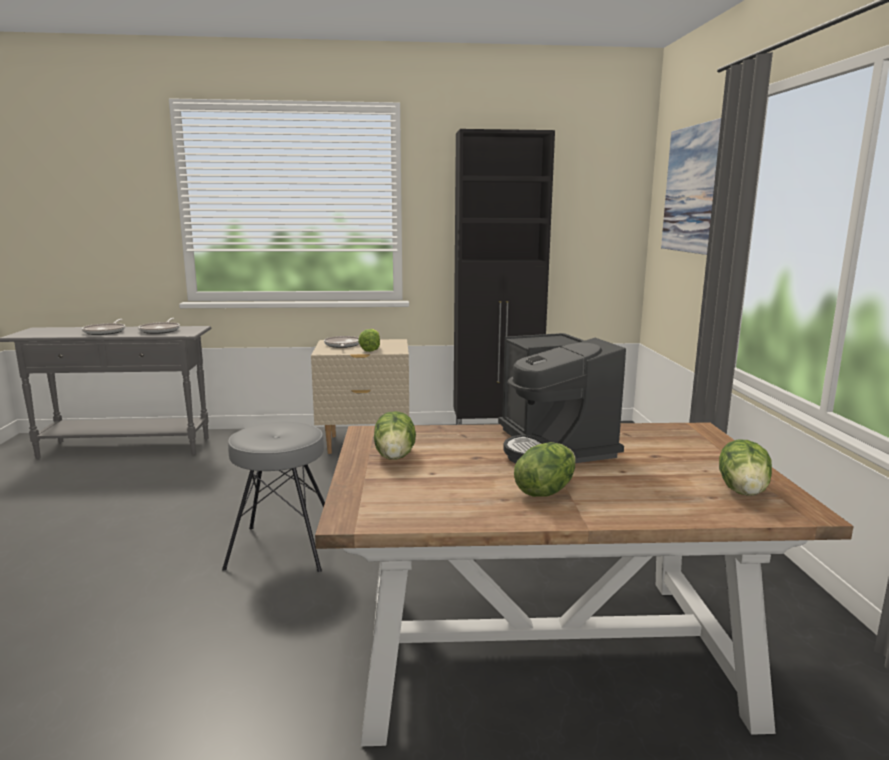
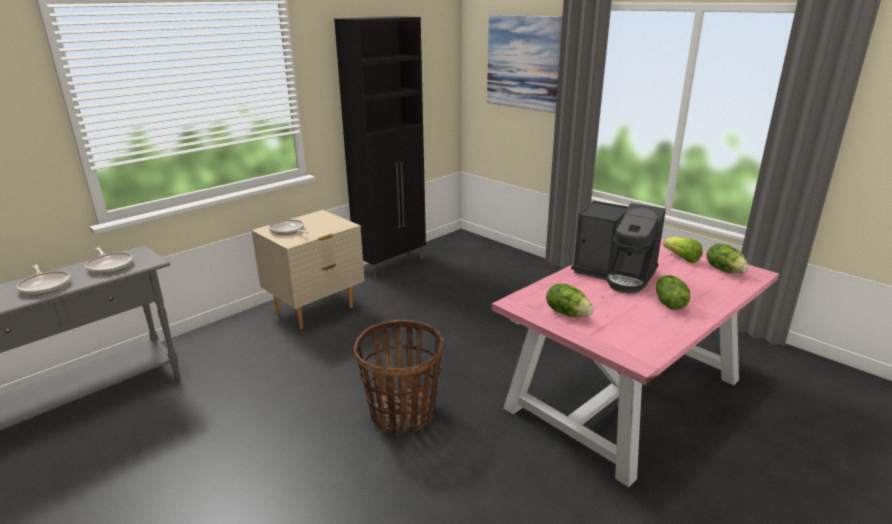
camera: 40 degrees left, 10 degrees up
(283, 549) = (402, 413): grey stool -> basket
(371, 349) = (321, 228): lettuce -> lettuce (682, 258)
(546, 650) = (625, 393): brown dining table -> pink dining table

